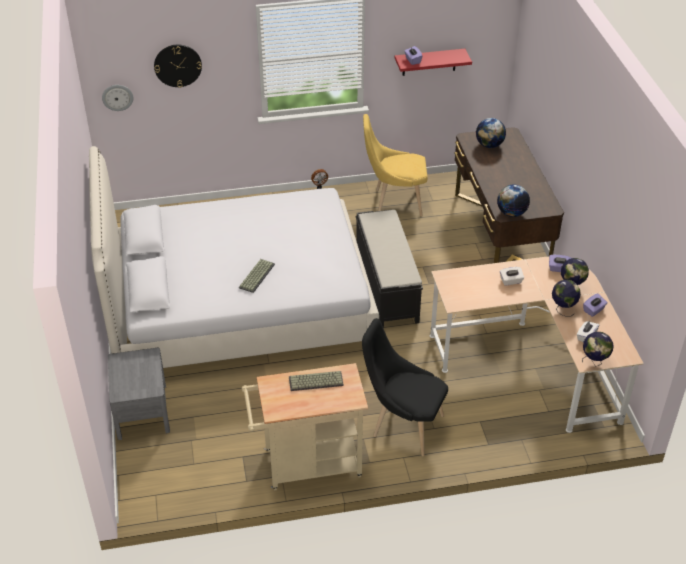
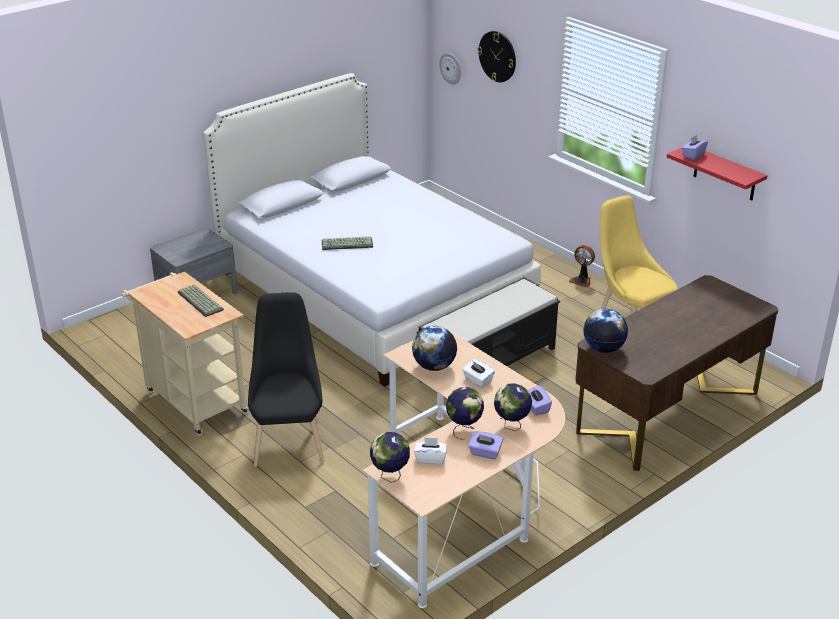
camera: 60 degrees right, 10 degrees down
(489, 145) = (715, 300): globe -> globe (434, 366)

